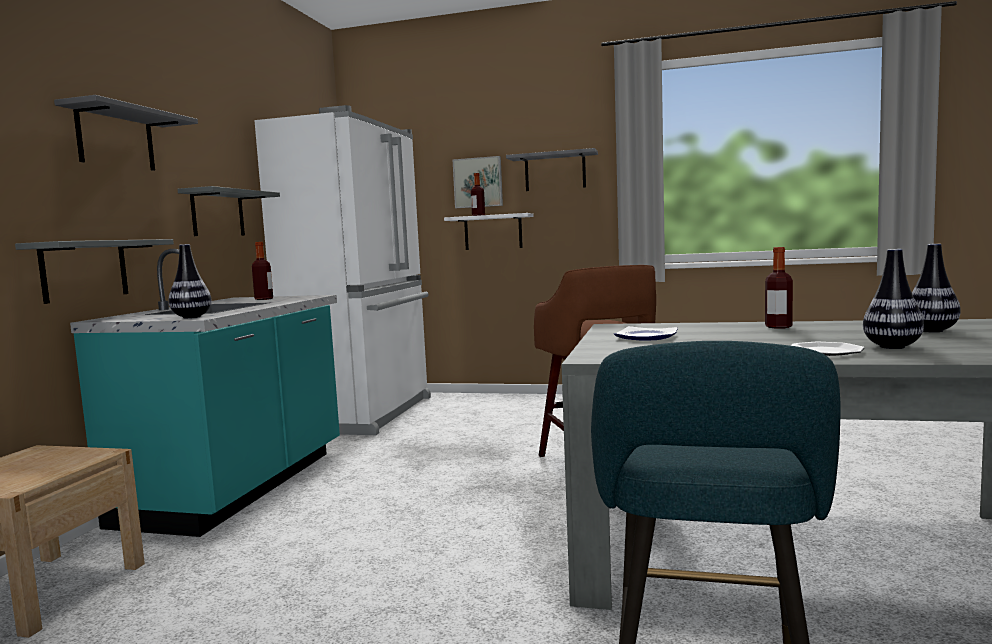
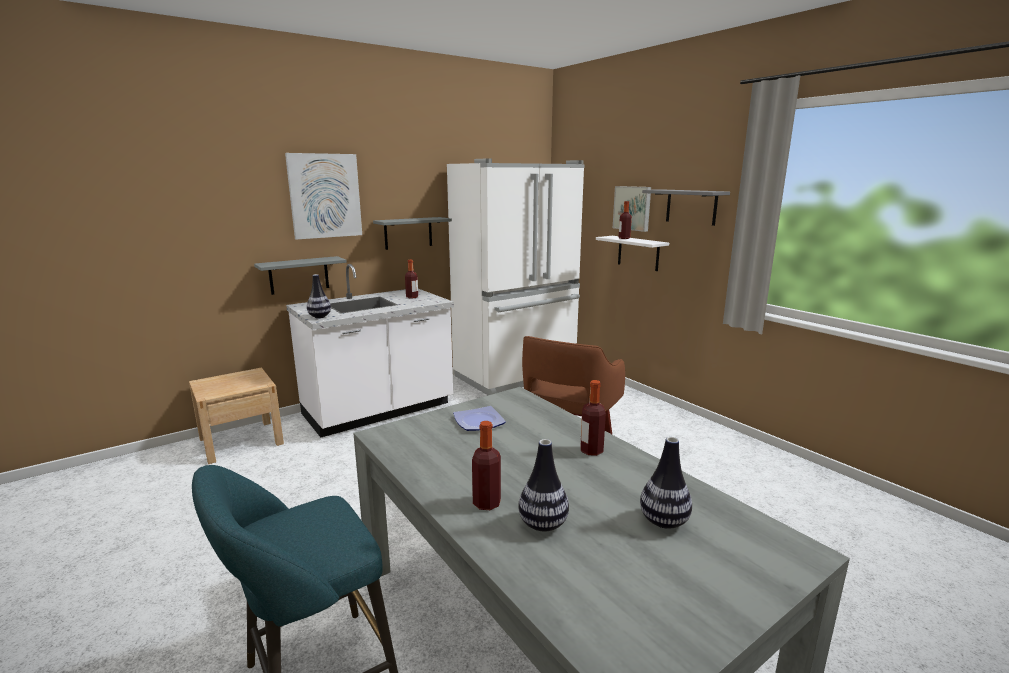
camera: 40 degrees right, 10 degrees up
(116, 139) = (325, 196): grey shelf -> picture
(239, 487) = (379, 410): turquoise counter -> white counter
(826, 352) = (486, 503): plate -> bottle

